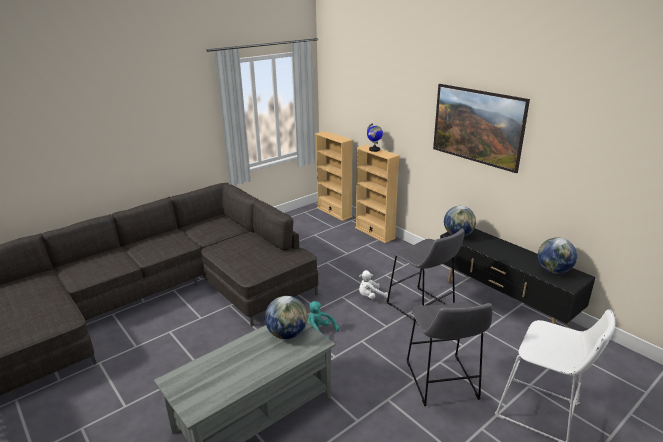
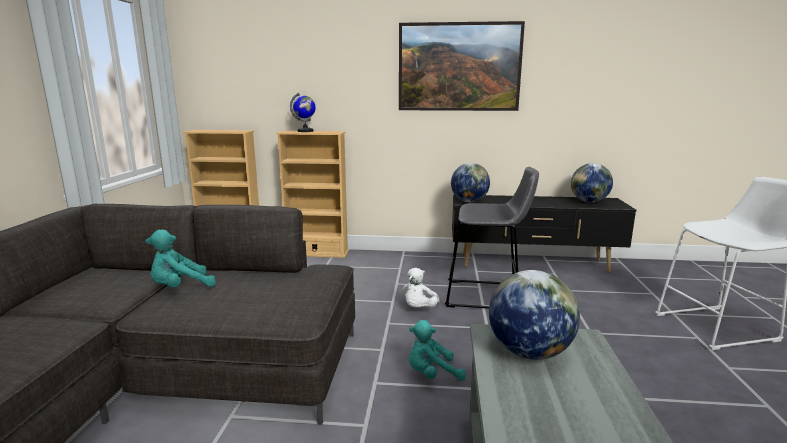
camera: 45 degrees left, 10 degrees down
(235, 240) = (180, 288): none -> turquoise plush toy
(442, 383) = (630, 349): grey stool -> none

